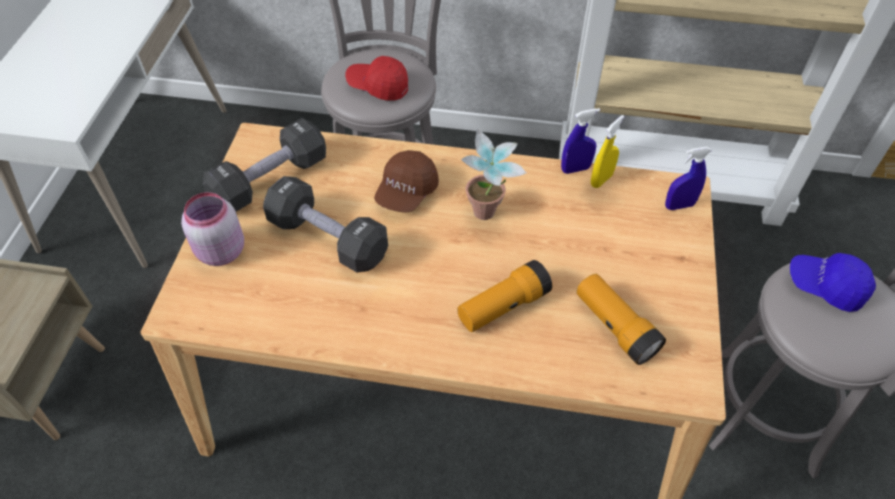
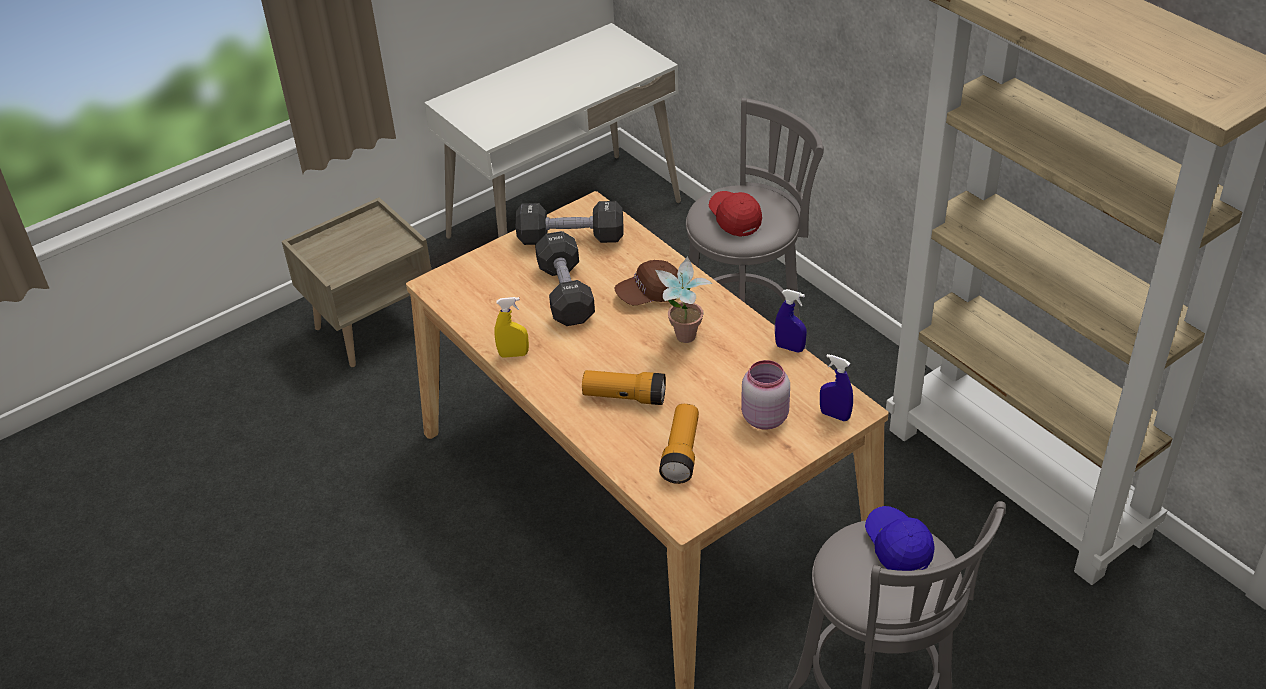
camera: 45 degrees right, 10 degrees down
(219, 251) = (494, 263): pink jar -> pink jar (763, 417)
(601, 180) = (799, 365): yellow spray bottle -> yellow spray bottle (513, 354)

